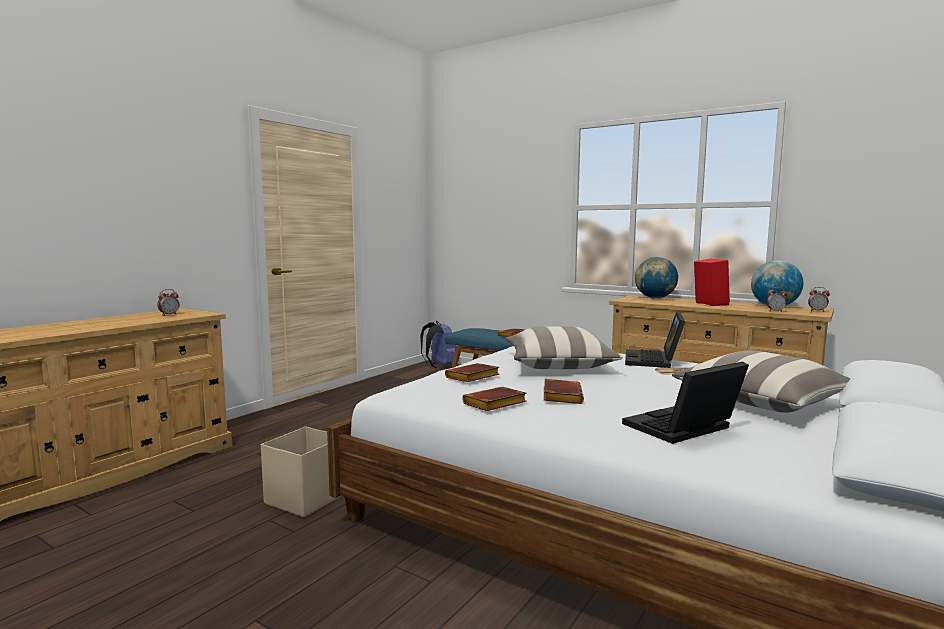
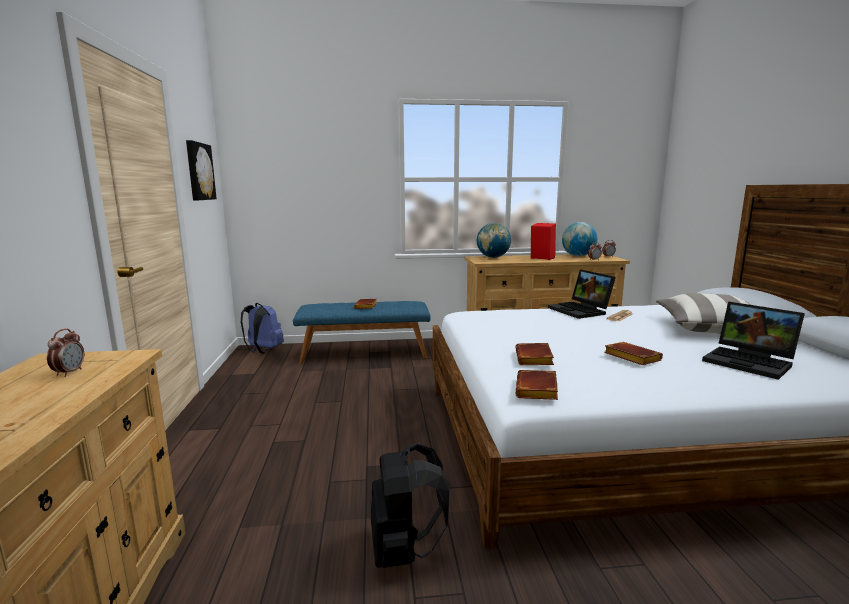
camera: 40 degrees left, 5 degrees up
(304, 499) = (403, 550): beige storage box -> black backpack
(392, 203) = (199, 171): none -> picture
(494, 405) = (624, 380): brown book -> brown book (538, 390)
(558, 365) = (548, 330): pillow -> none
(682, 429) = (751, 362): laptop -> laptop turned 60 degrees counterclockwise

